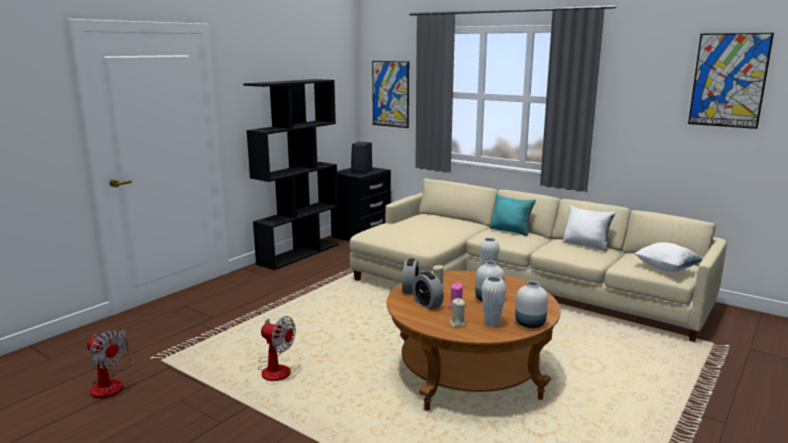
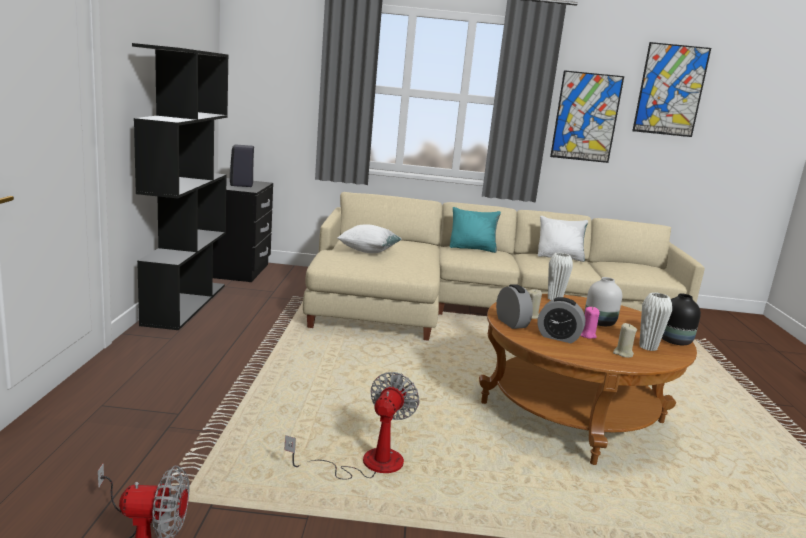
camera: 35 degrees left, 0 degrees up
(275, 368) = (367, 464): fan -> fan turned 60 degrees counterclockwise
(390, 94) = (273, 82): picture -> picture (586, 117)
(531, 323) = (675, 341): white vase -> black vase
(666, 268) = (652, 273): white pillow -> white pillow (368, 251)

